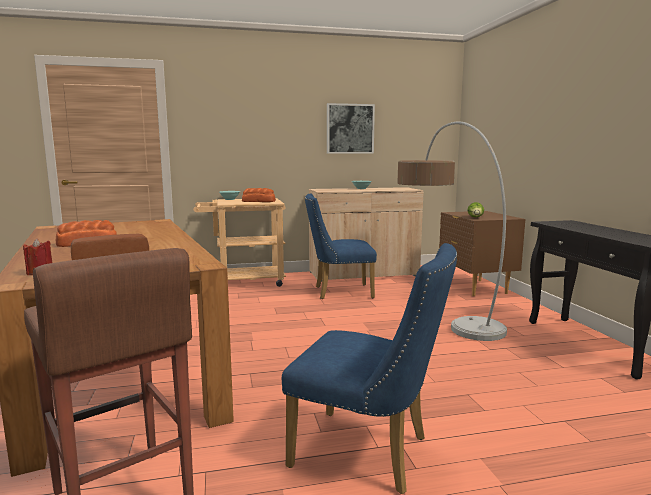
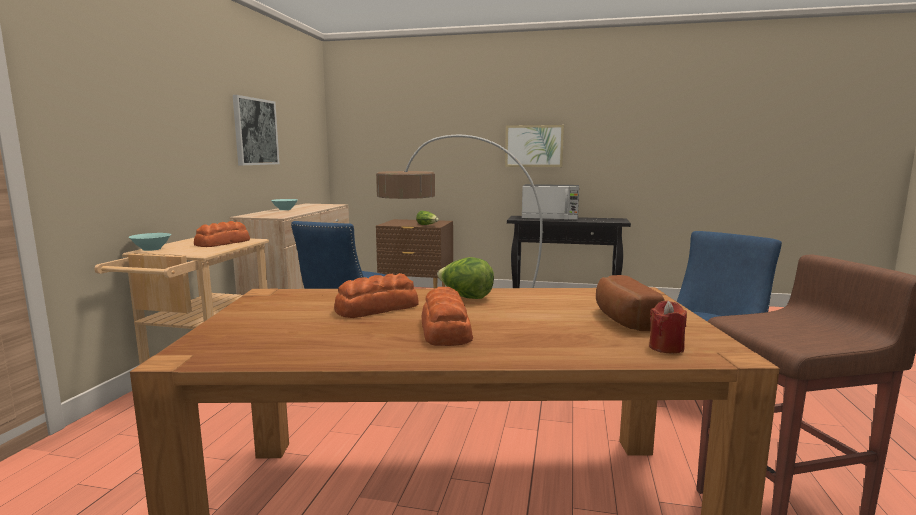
camera: 65 degrees left, 0 degrees up
(131, 233) = (376, 308): none -> bread
(164, 239) = (465, 297): none -> lettuce
(591, 228) = (550, 218): none -> microwave
(606, 130) = (534, 146): none -> picture

